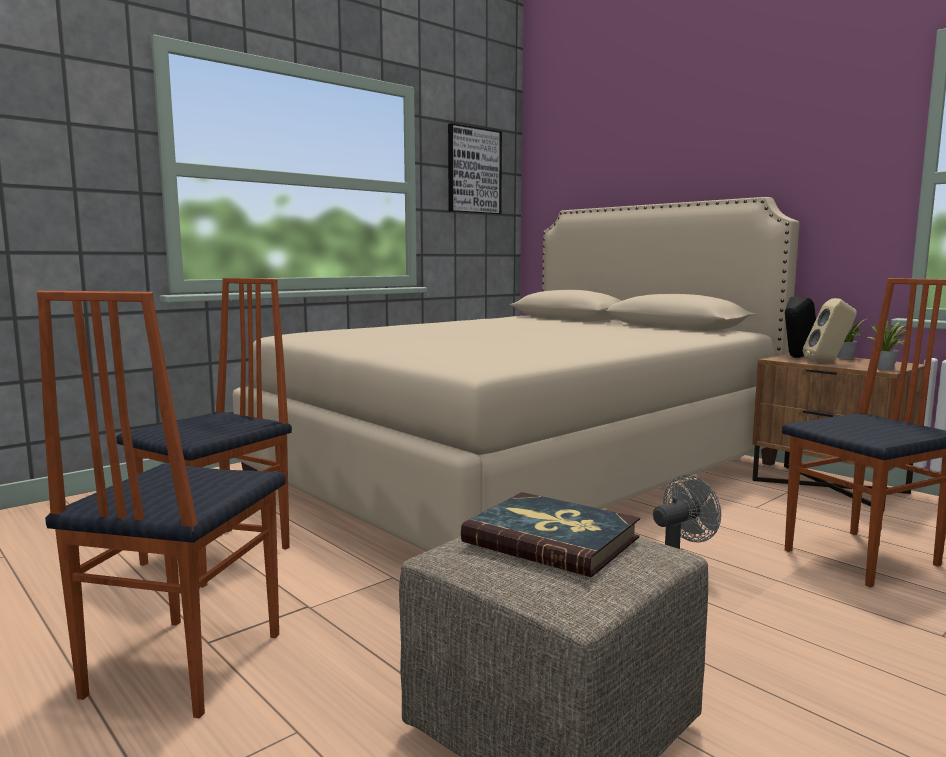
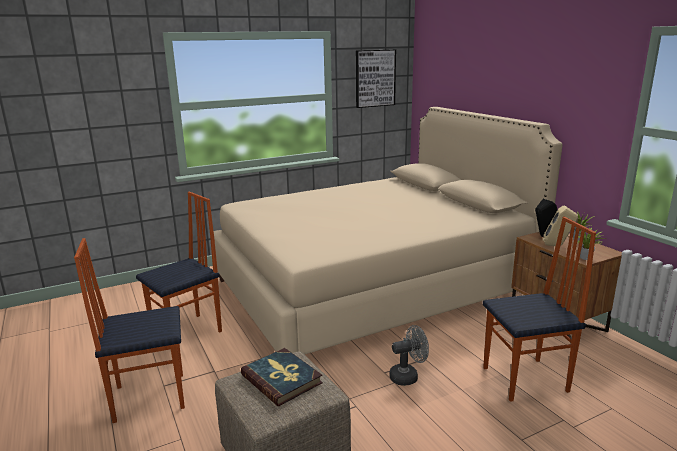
camera: 15 degrees right, 10 degrees up
(182, 665) = (149, 396): chair -> chair turned 45 degrees clockwise

